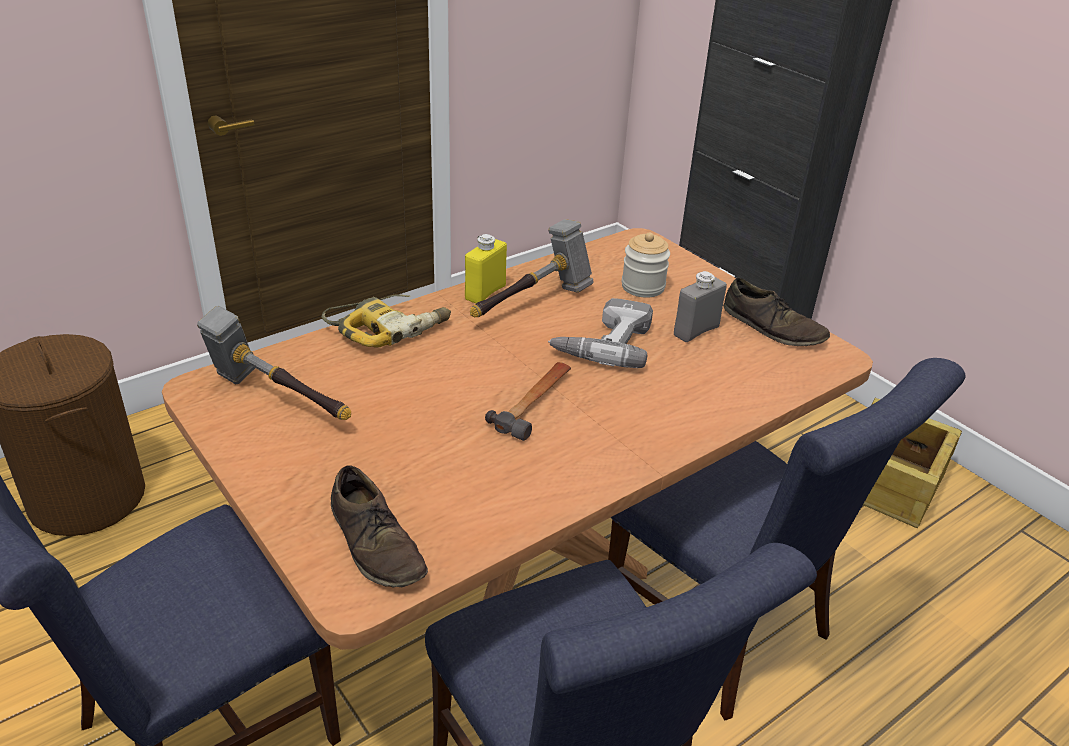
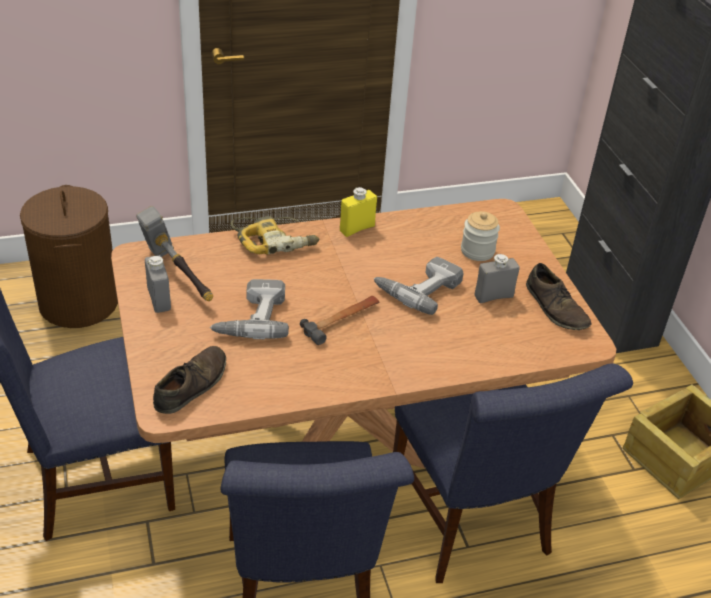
camera: 20 degrees right, 5 degrees up
(265, 437) = (159, 299): none -> grey bottle
(376, 543) = (191, 385): brown shoe -> brown shoe turned 135 degrees counterclockwise
(411, 428) = (251, 317): none -> power drill
(533, 304) = (386, 246): hammer -> none

